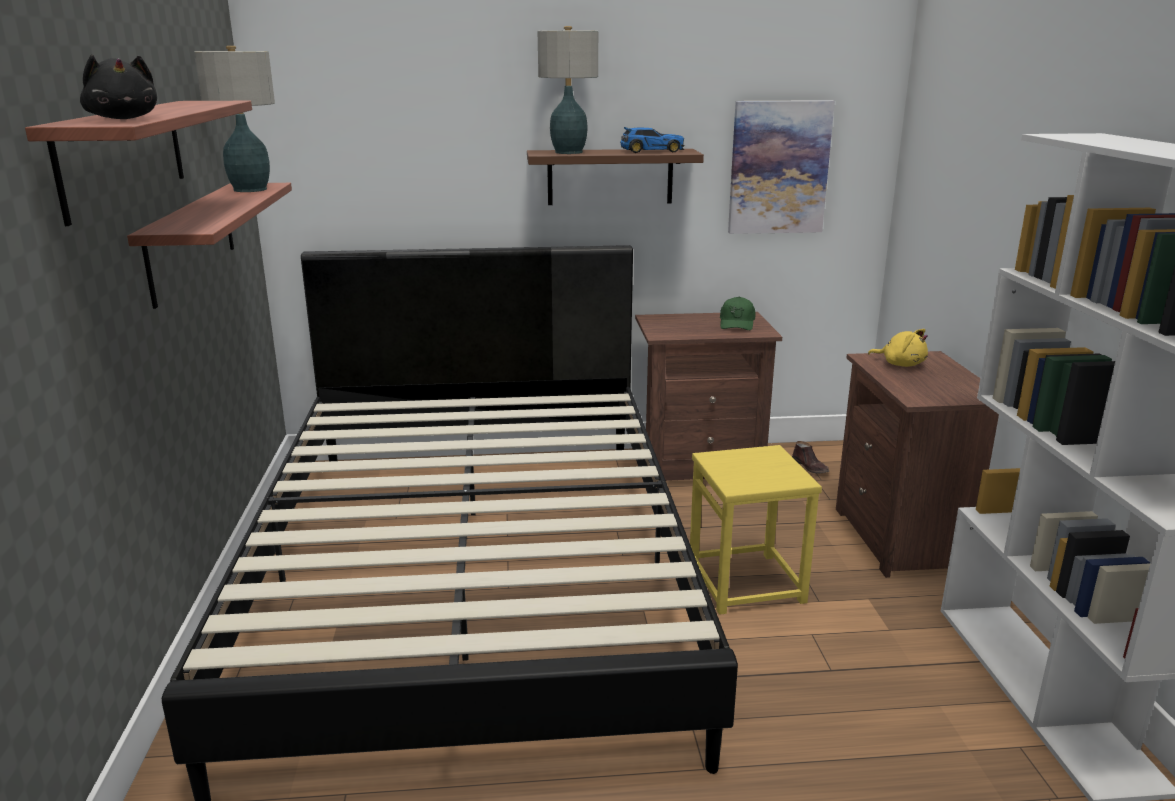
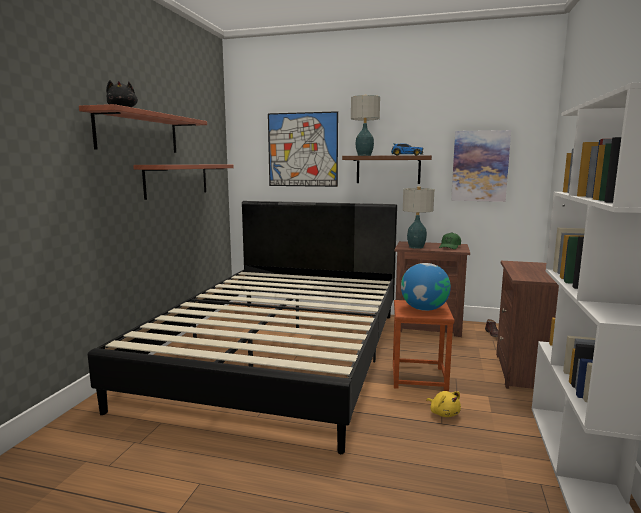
camera: 20 degrees right, 10 degrees down
(249, 189) = (211, 164): table lamp -> table lamp (415, 247)
(429, 137) = (302, 150): none -> picture
(747, 583) = (419, 377): yellow stool -> brown stool
(759, 469) = (424, 309): none -> globe
(900, 364) = (529, 266): yellow plush toy -> yellow plush toy (443, 413)

